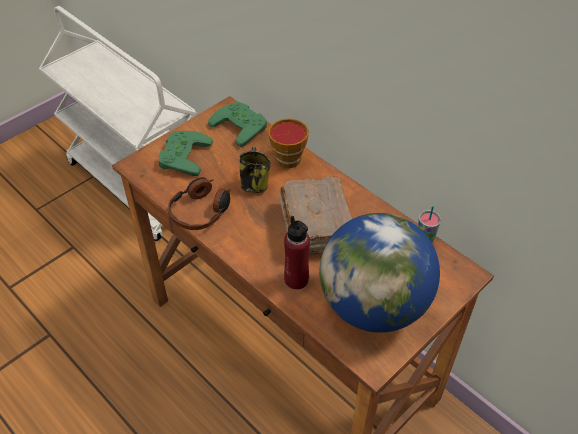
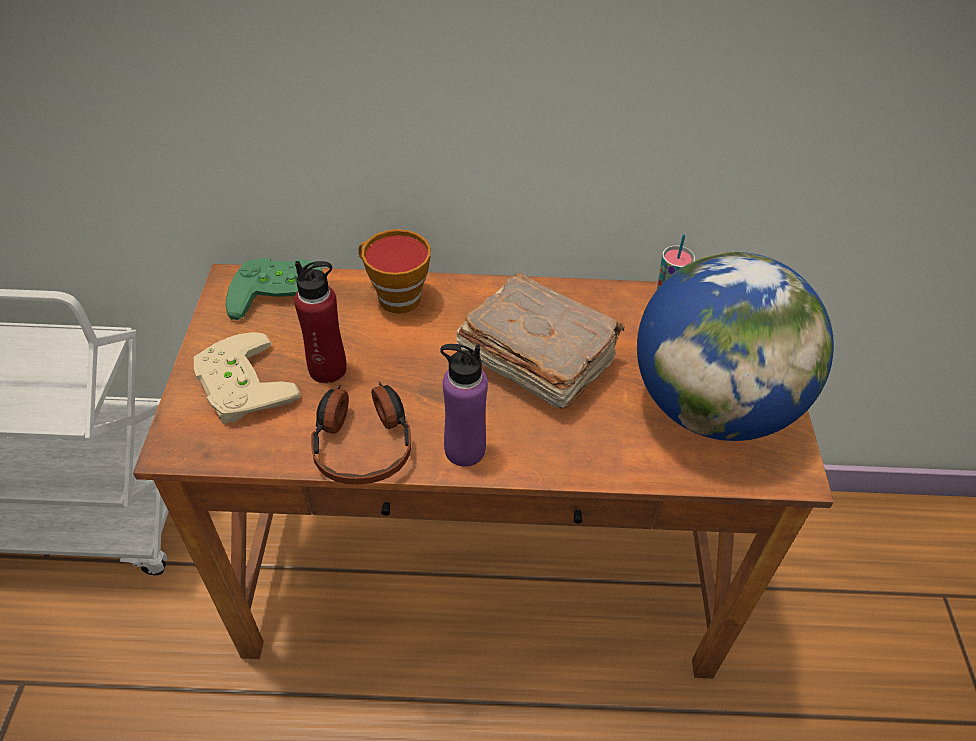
camera: 45 degrees left, 0 degrees up
(181, 155) = (238, 386): green game controller -> beige game controller
(236, 242) = (464, 449): none -> purple bottle
(254, 184) = (393, 358): mug -> none
(296, 279) = (594, 441): red bottle -> red bottle (328, 369)

